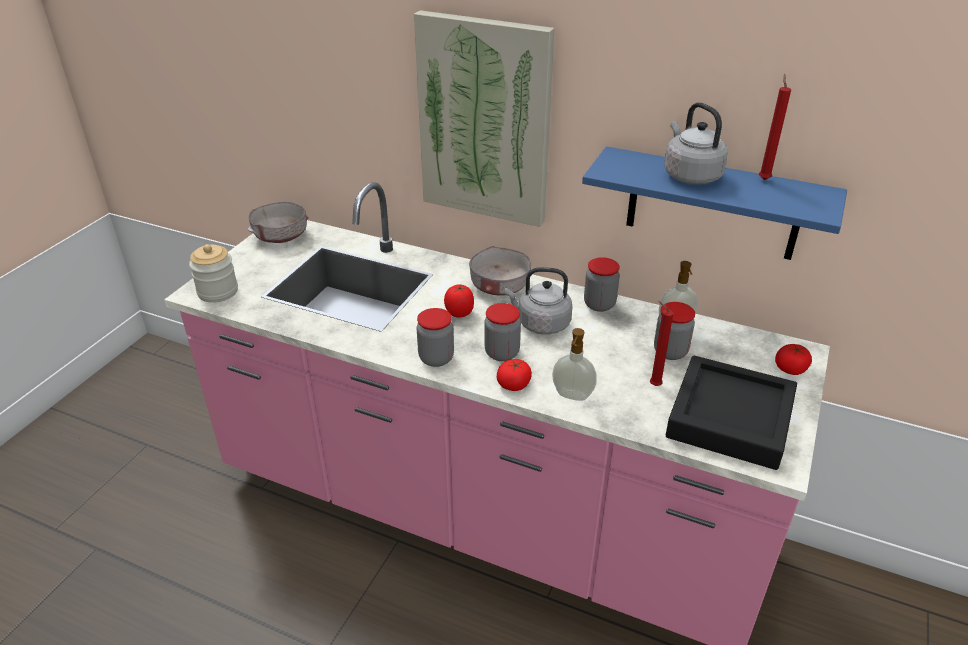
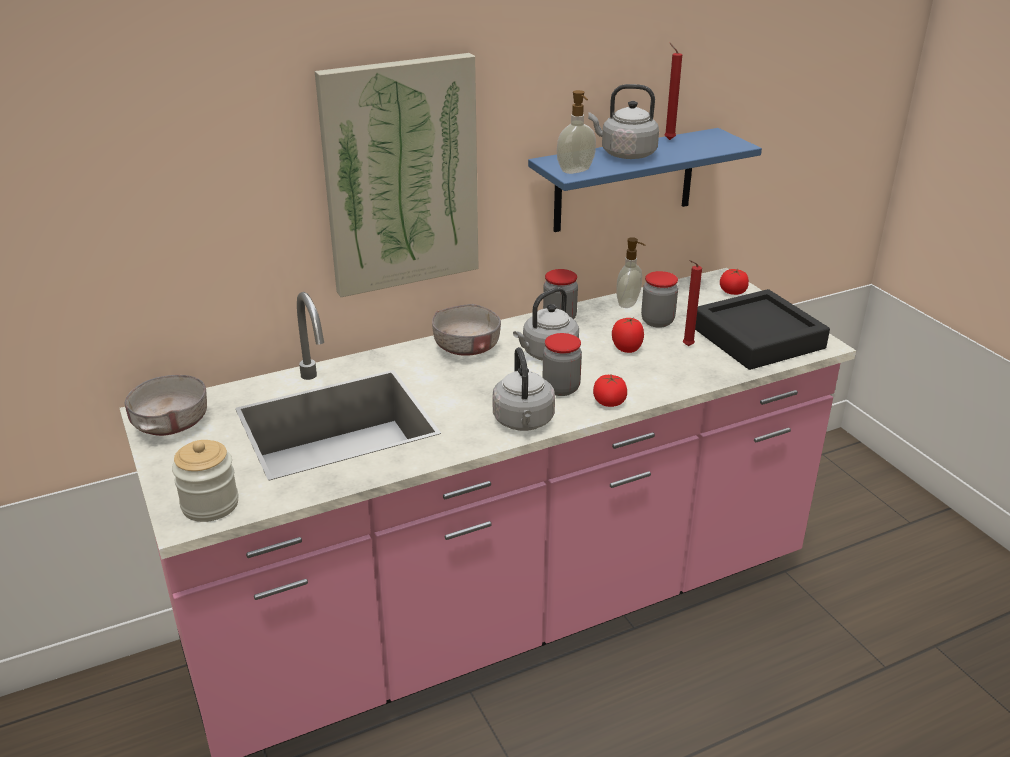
camera: 50 degrees left, 5 degrees down
(436, 358) = (524, 422): jar -> grey kettle
(459, 313) = (475, 383): tomato -> tomato (626, 349)
(572, 396) = (657, 383): soap dispenser -> soap dispenser (576, 171)

